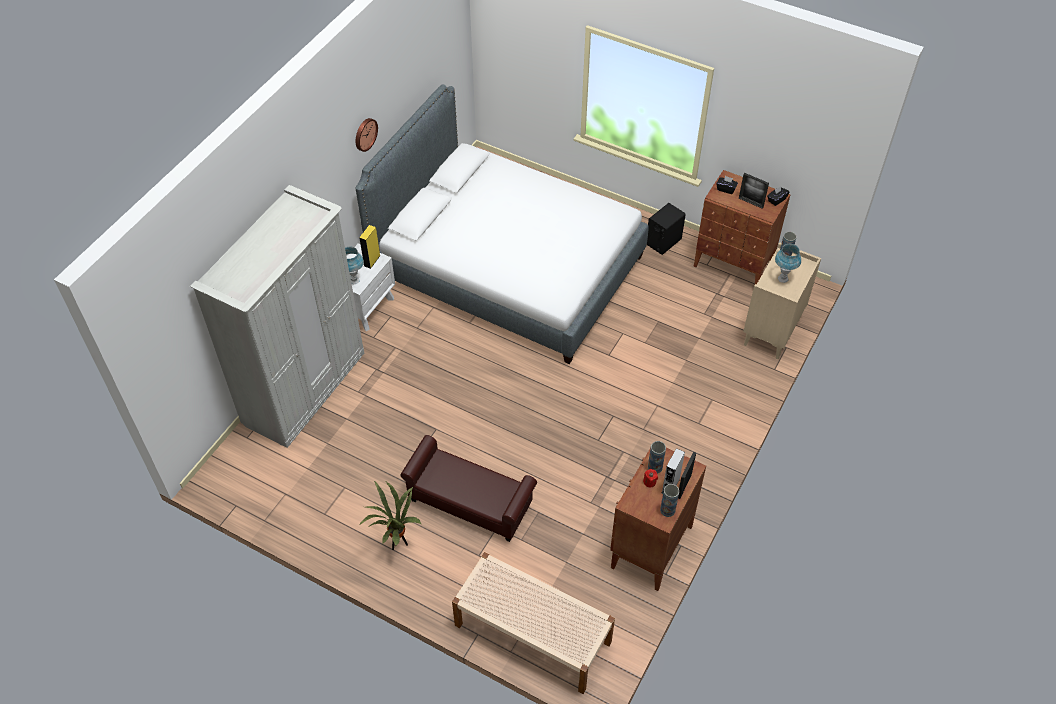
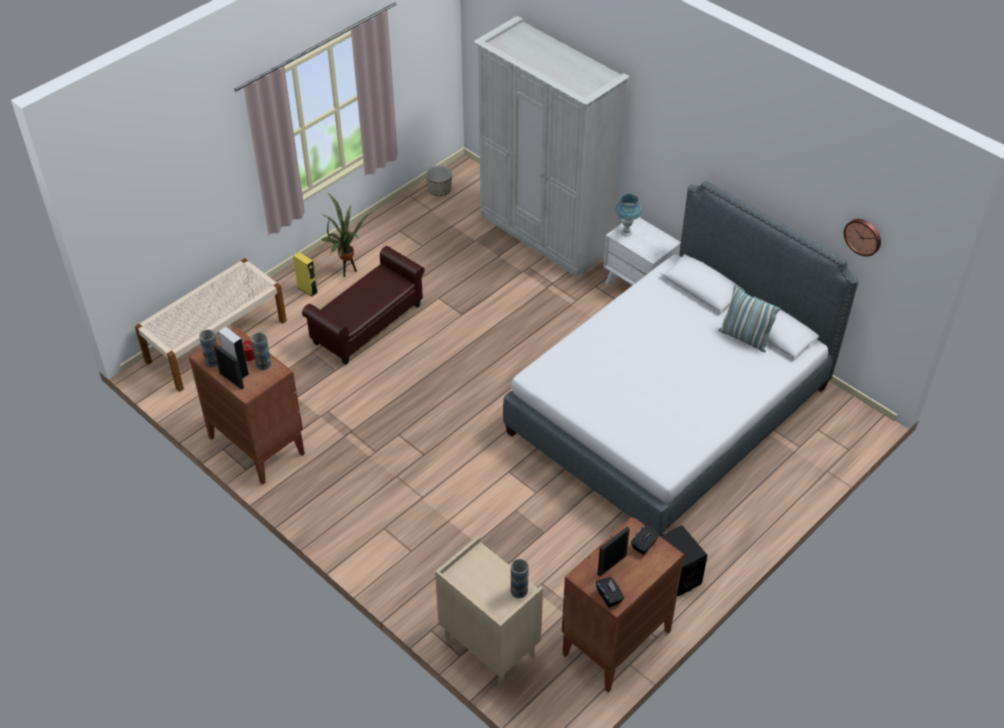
camera: 105 degrees right, 5 degrees down
(251, 494) = (439, 190): none -> planter
(365, 134) = (735, 164): wall clock -> wall clock (863, 236)
(372, 260) = (651, 249): yellow speaker -> yellow speaker (307, 290)
(473, 186) = (744, 338): none -> pillow
(783, 279) = (483, 576): blue table lamp -> none

